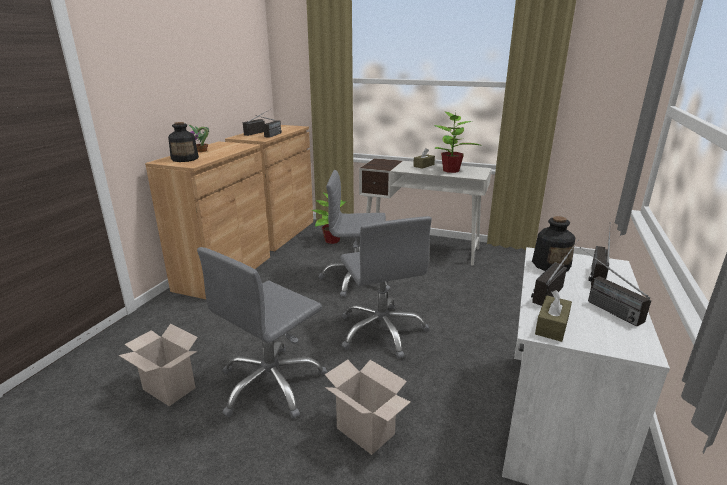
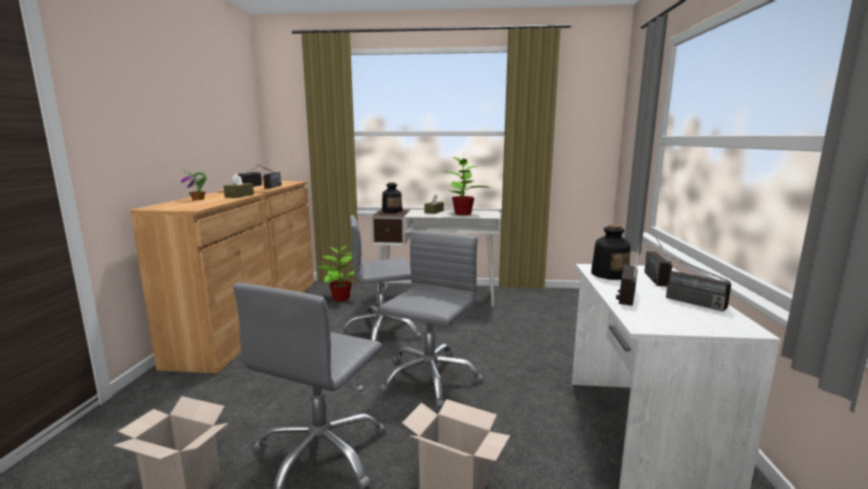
camera: 15 degrees left, 10 degrees down
(185, 159) = (181, 205): bottle -> bottle (392, 211)
(382, 331) = (429, 378): grey office chair -> grey office chair turned 120 degrees counterclockwise
(552, 326) = (653, 320): brown tissue box -> brown tissue box (239, 196)

